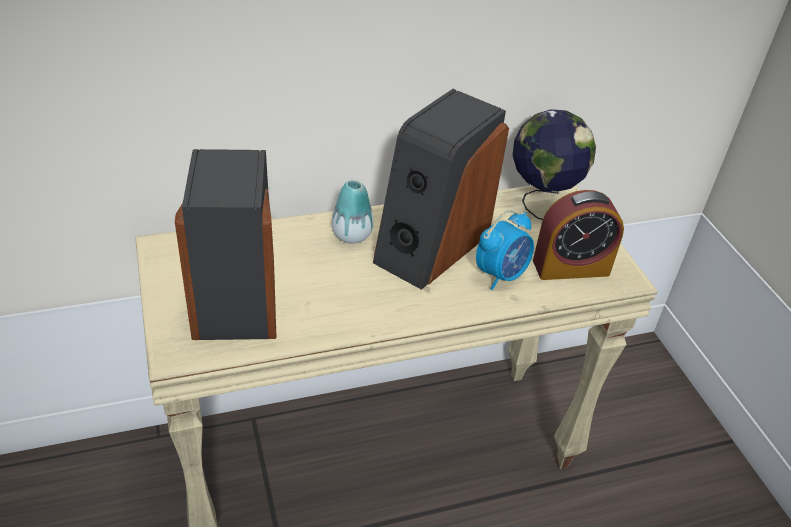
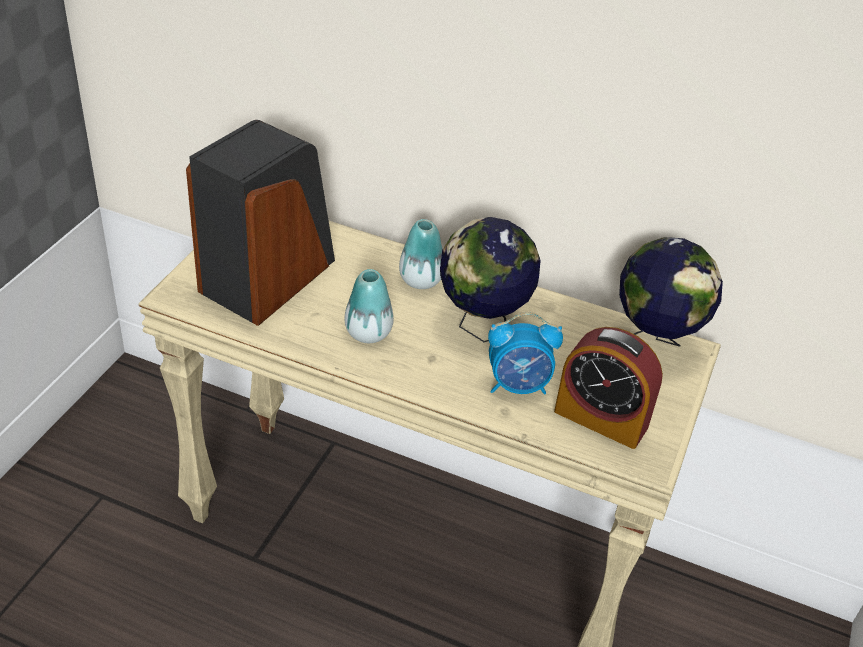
camera: 40 degrees right, 0 degrees up
(363, 295) = (368, 333): none -> vase
(431, 246) = (482, 326): speaker -> globe

